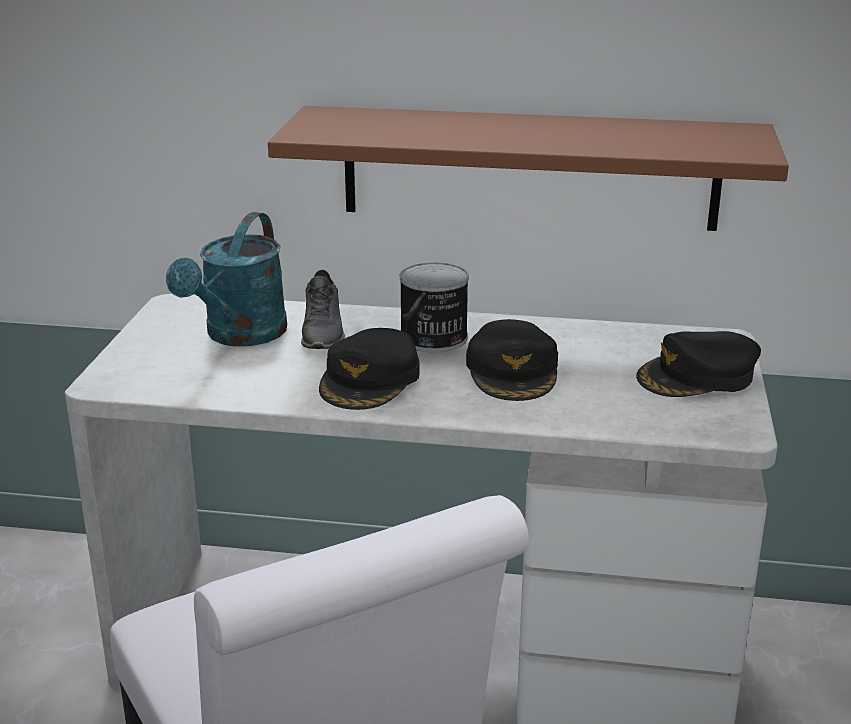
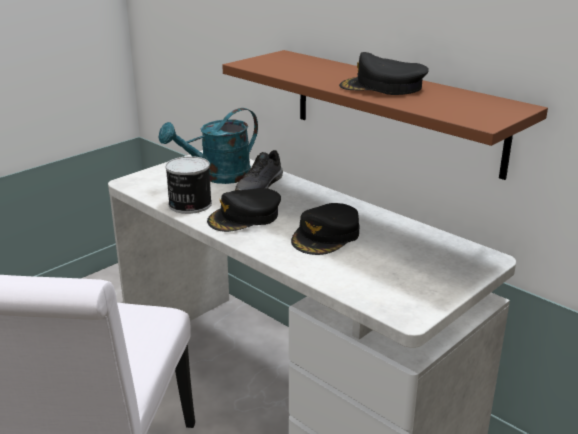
camera: 35 degrees right, 0 degrees up
(433, 338) = (311, 206): can -> can (189, 204)
(697, 376) = (434, 275): black cap -> black cap (382, 87)

